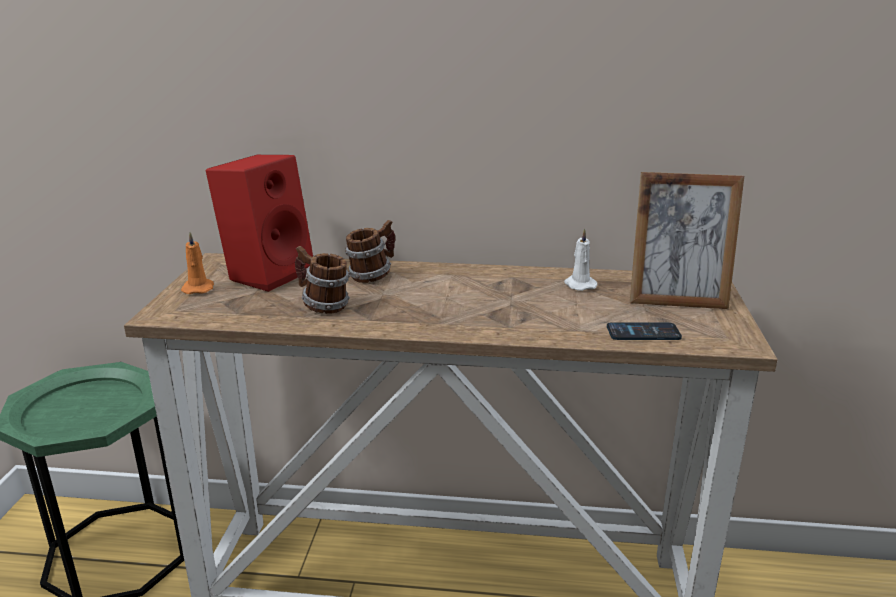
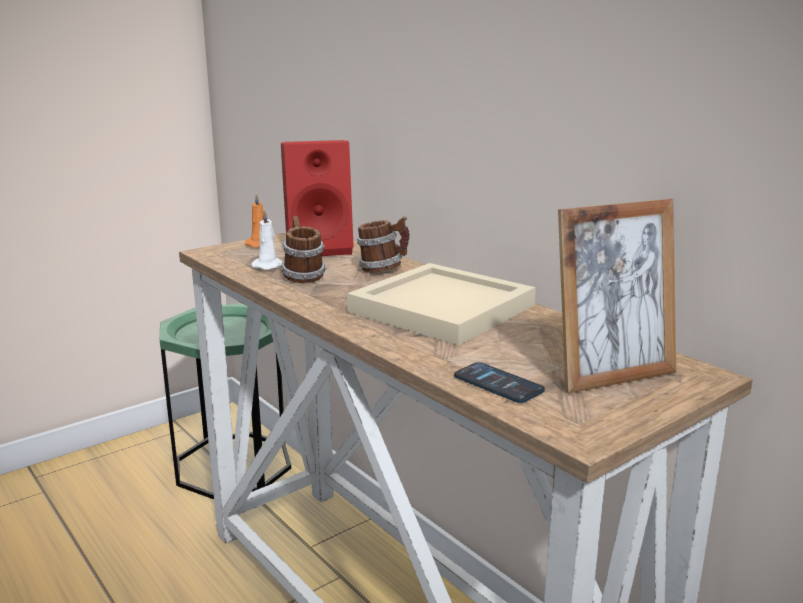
camera: 45 degrees right, 5 degrees down
(492, 292) = (445, 308): none -> beige tray
(579, 284) = (540, 329): white candle -> white candle (269, 266)
(676, 300) = (611, 375): picture frame -> picture frame turned 75 degrees counterclockwise

